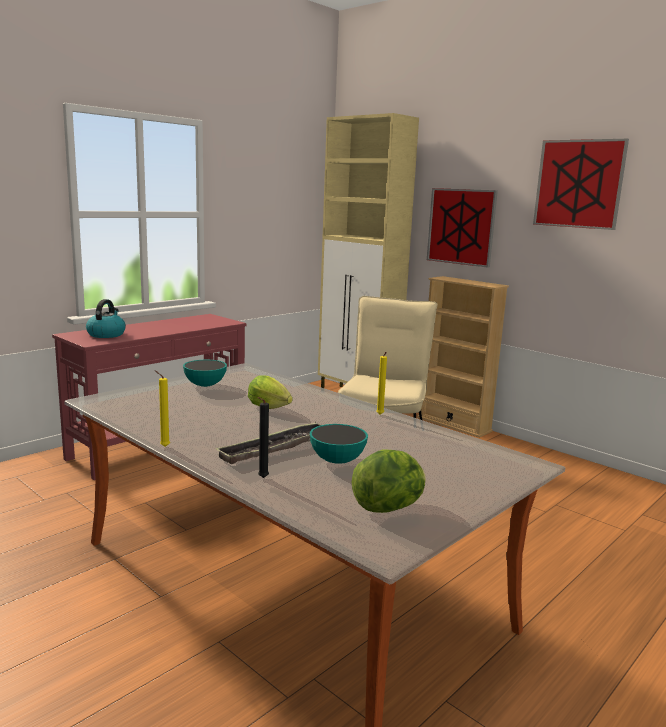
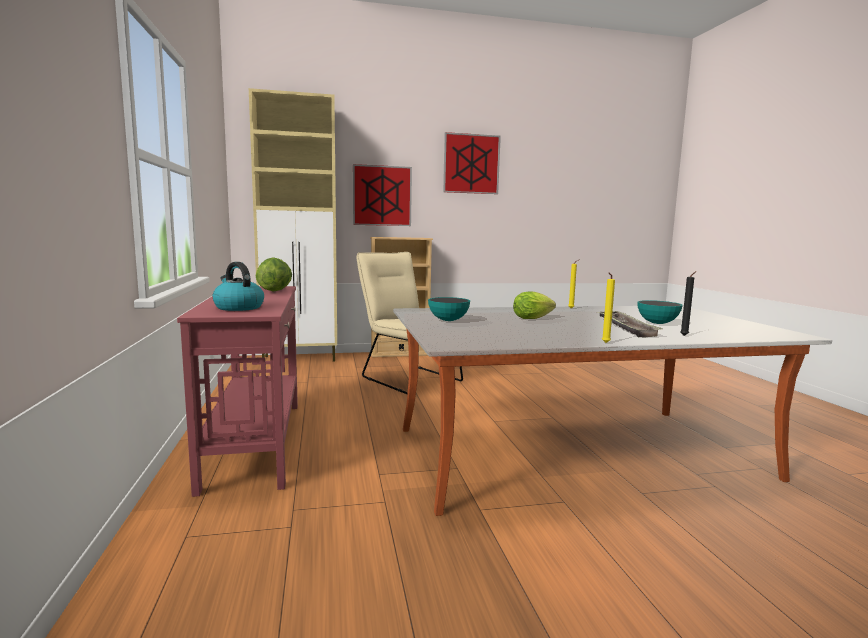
camera: 55 degrees left, 5 degrees down
(389, 507) = (737, 327): lettuce -> lettuce (275, 291)

